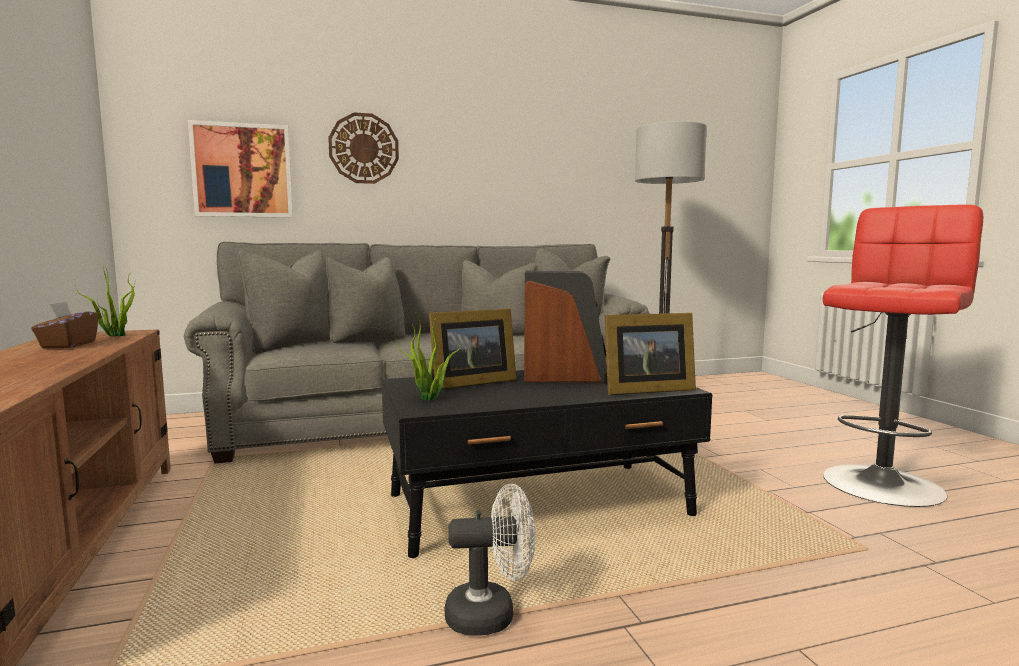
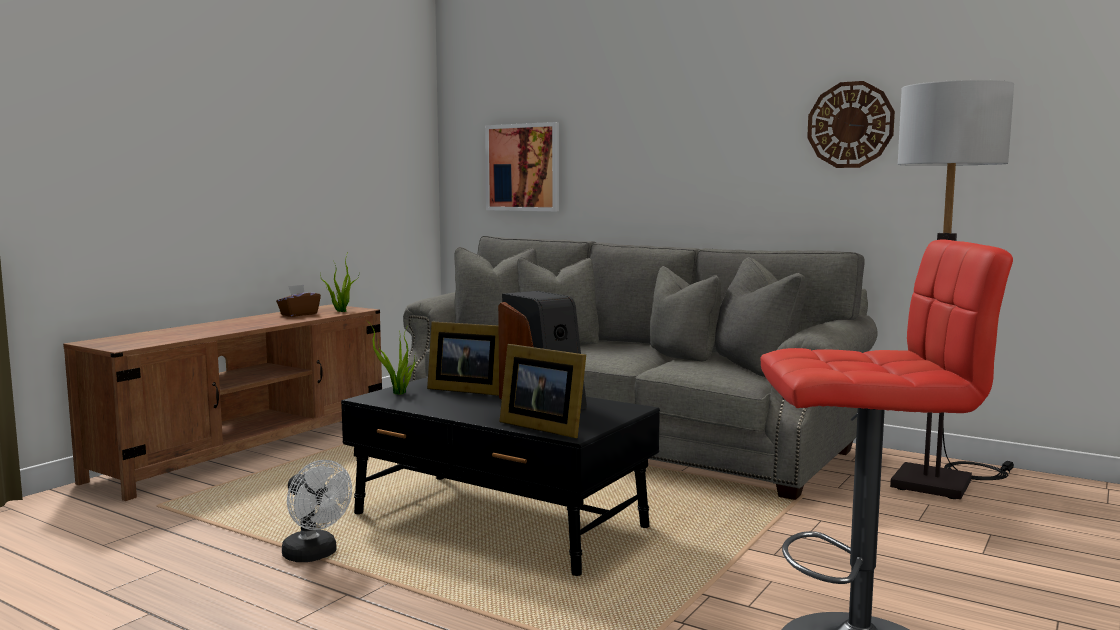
camera: 50 degrees right, 0 degrees up
(364, 148) = (622, 138): wall clock -> wall clock (850, 125)

